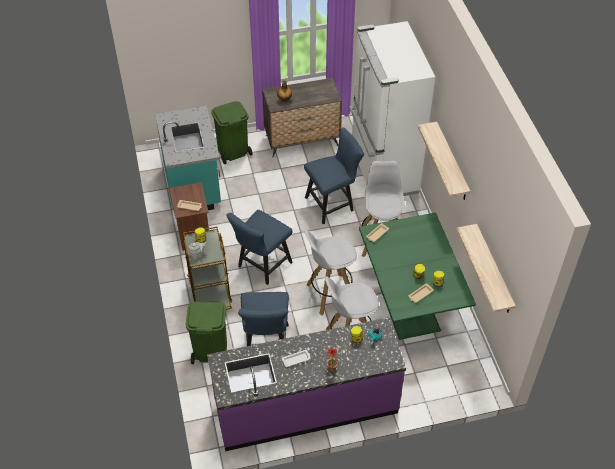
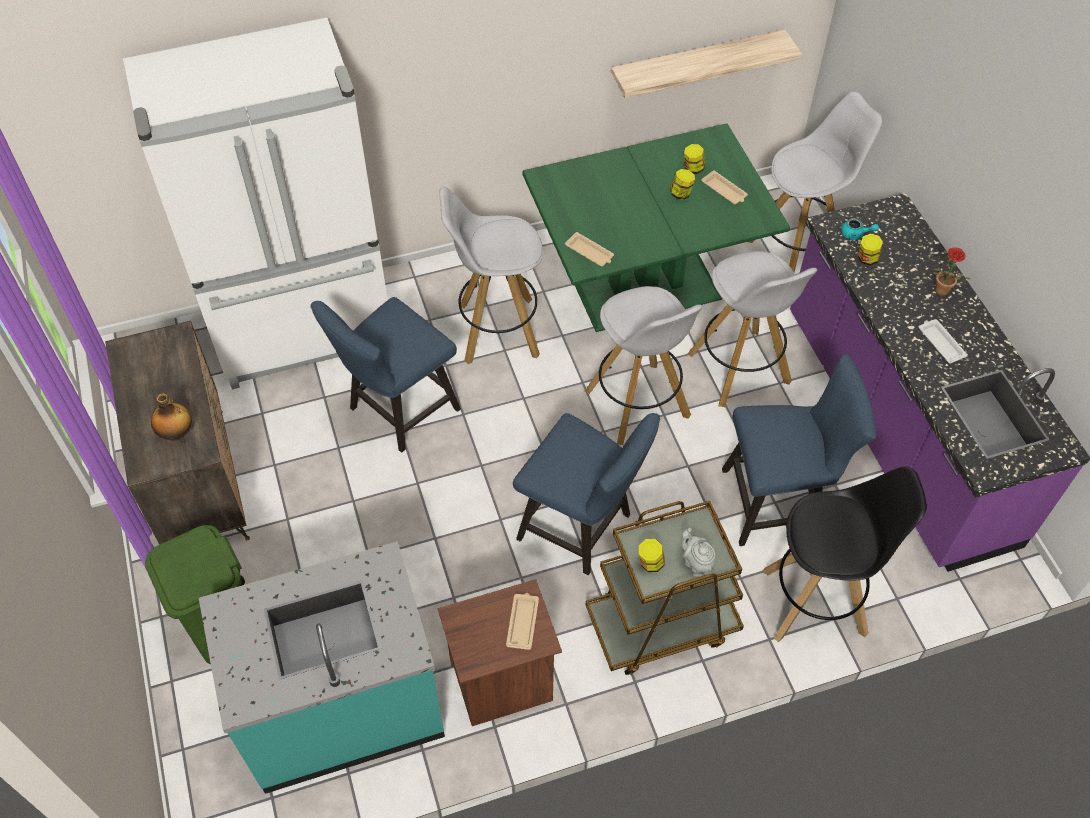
camera: 95 degrees left, 5 degrees up
(210, 351) = (816, 602): green trash can -> black stool
(332, 203) = (398, 412): blue chair -> blue chair turned 105 degrees counterclockwise
(435, 382) = (796, 252): none -> white stool
(451, 162) = (472, 84): shelf -> none

